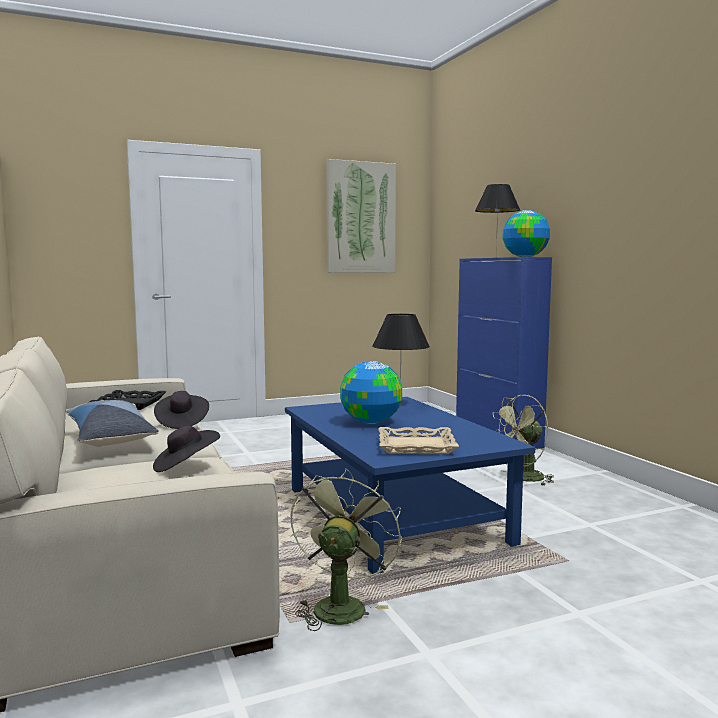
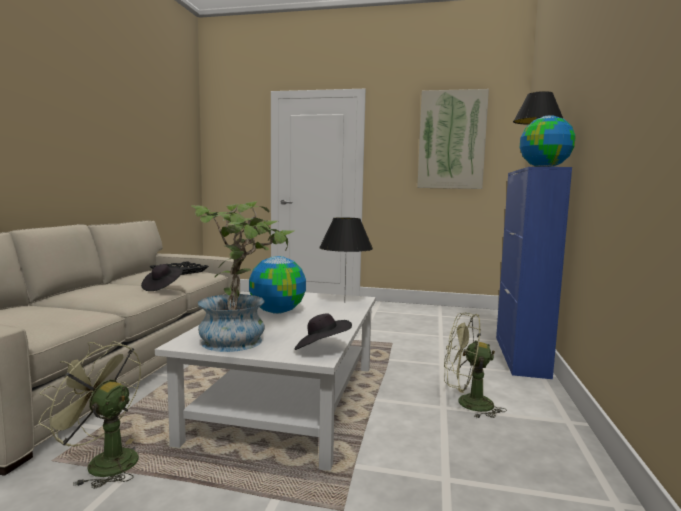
camera: 35 degrees right, 0 degrees up
(110, 437) = (101, 289): pillow -> none
(185, 466) = (59, 316): black hat -> black hat (321, 349)
(341, 605) = (103, 462): green fan -> green fan turned 120 degrees counterclockwise
(392, 515) = (287, 401): blue coffee table -> white coffee table
(416, 446) = (241, 339): beige tray -> potted plant

